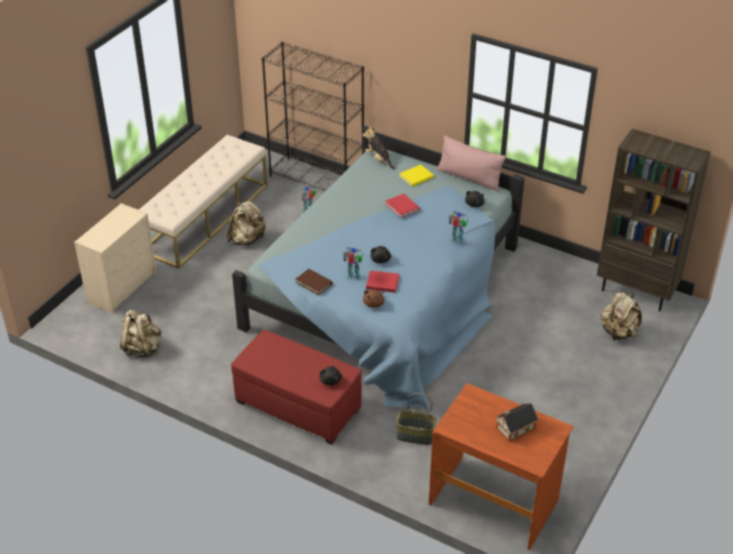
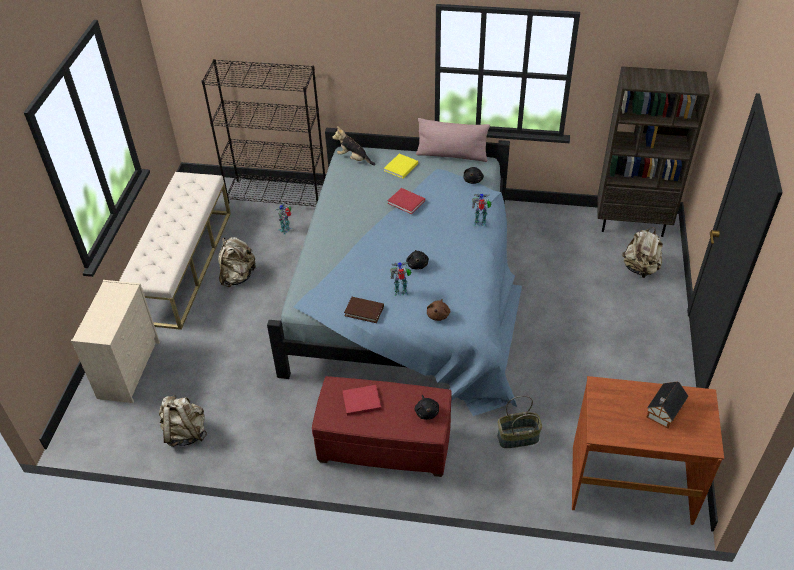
camera: 20 degrees left, 5 degrees up
(381, 282) = (432, 289): red book -> red book (360, 401)

